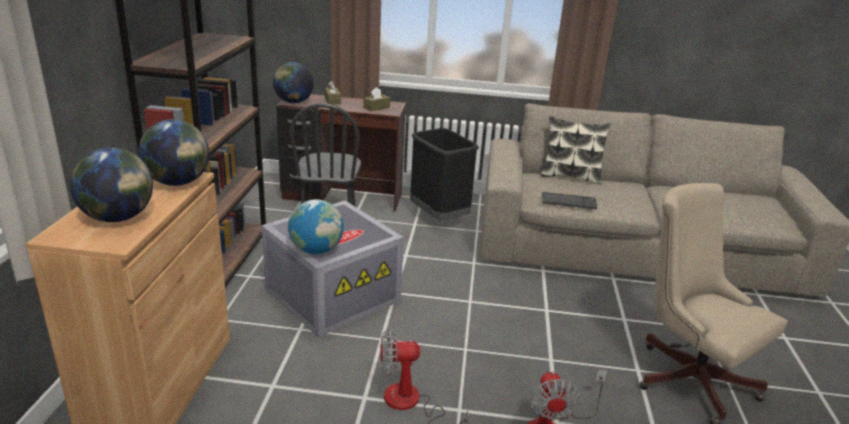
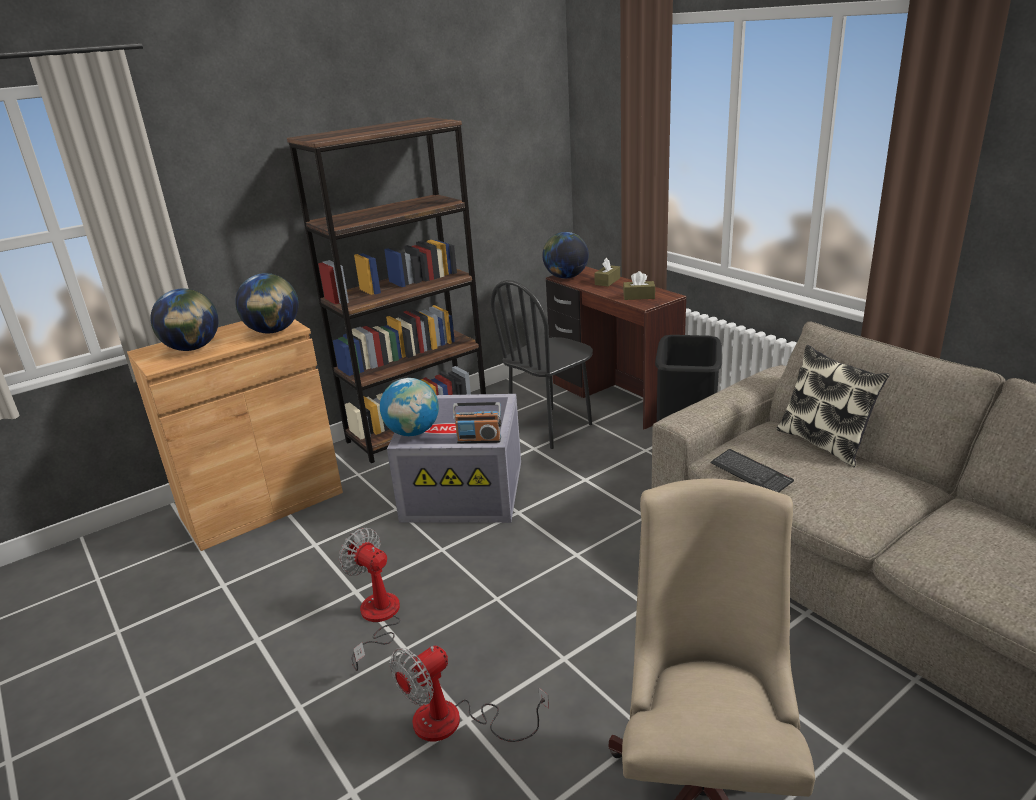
camera: 50 degrees right, 0 degrees up
(377, 238) = (479, 440): none -> radio

